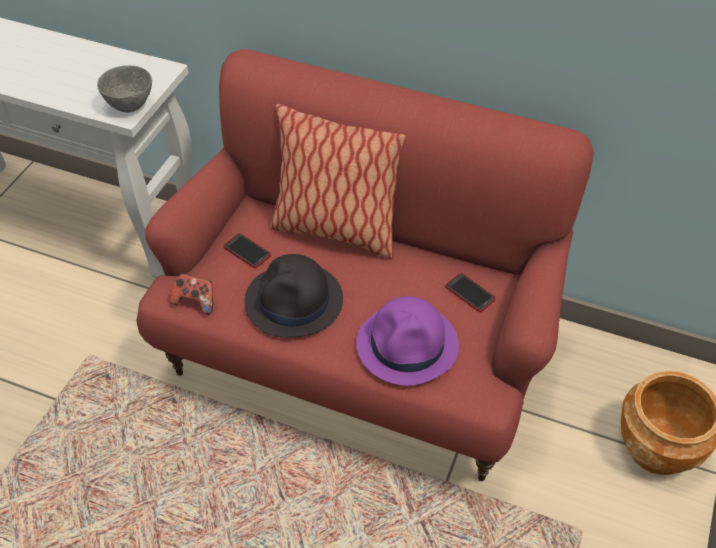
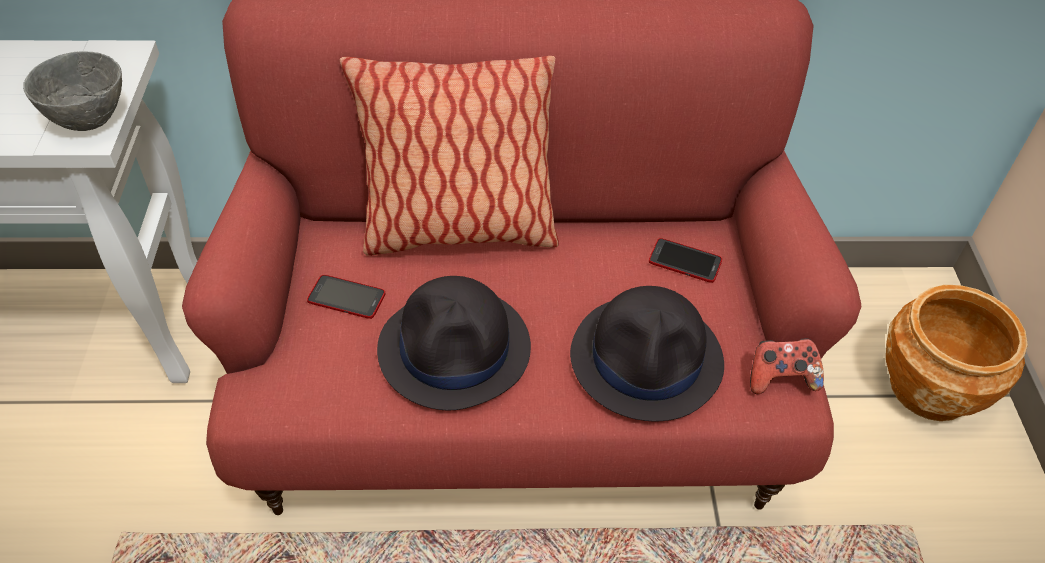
camera: 25 degrees left, 0 degrees up
(195, 301) = (304, 397): game controller -> game controller (780, 378)
(408, 345) = (647, 358): purple hat -> black hat

